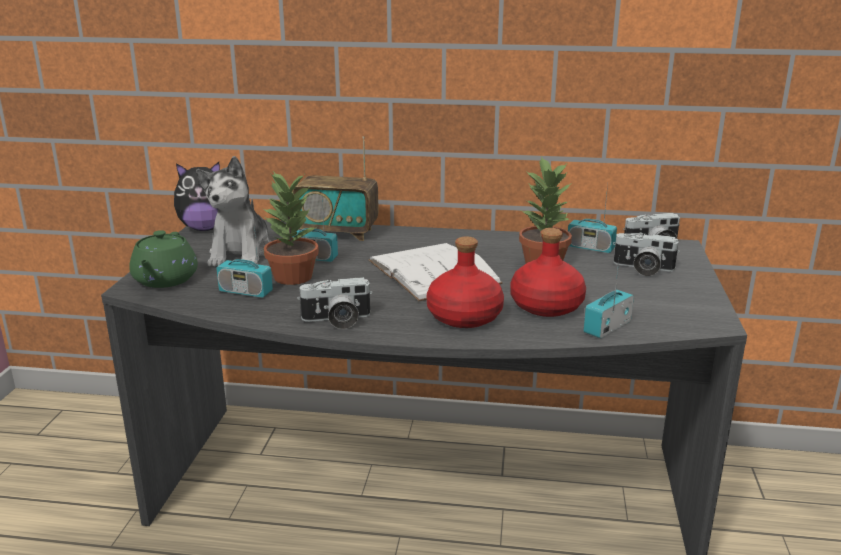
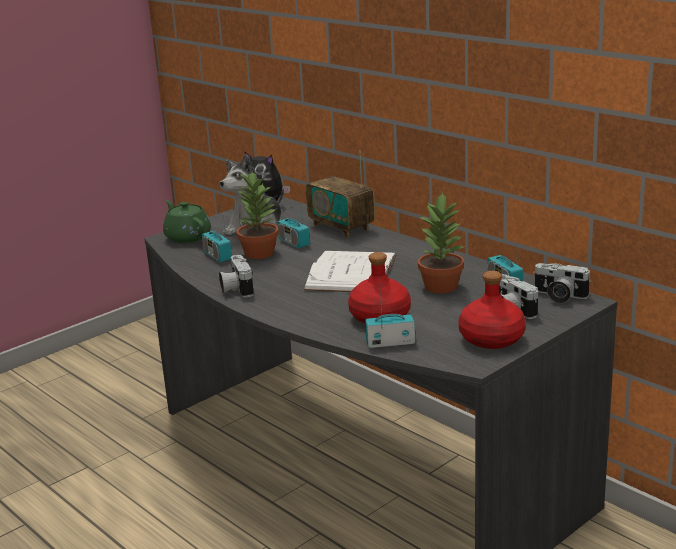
camera: 40 degrees right, 0 degrees up
(165, 280) = (187, 237): green teapot -> green teapot turned 105 degrees clockwise
(337, 320) = (236, 289): camera -> camera turned 45 degrees clockwise
(464, 316) = (313, 308): red bottle -> red bottle (492, 338)

